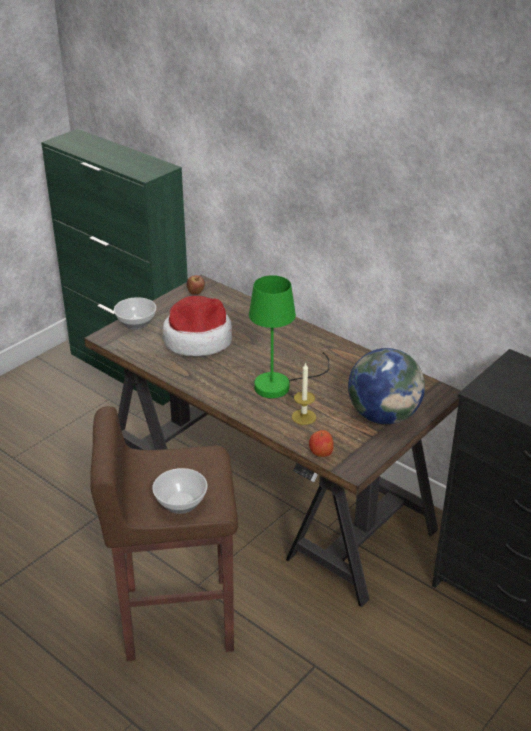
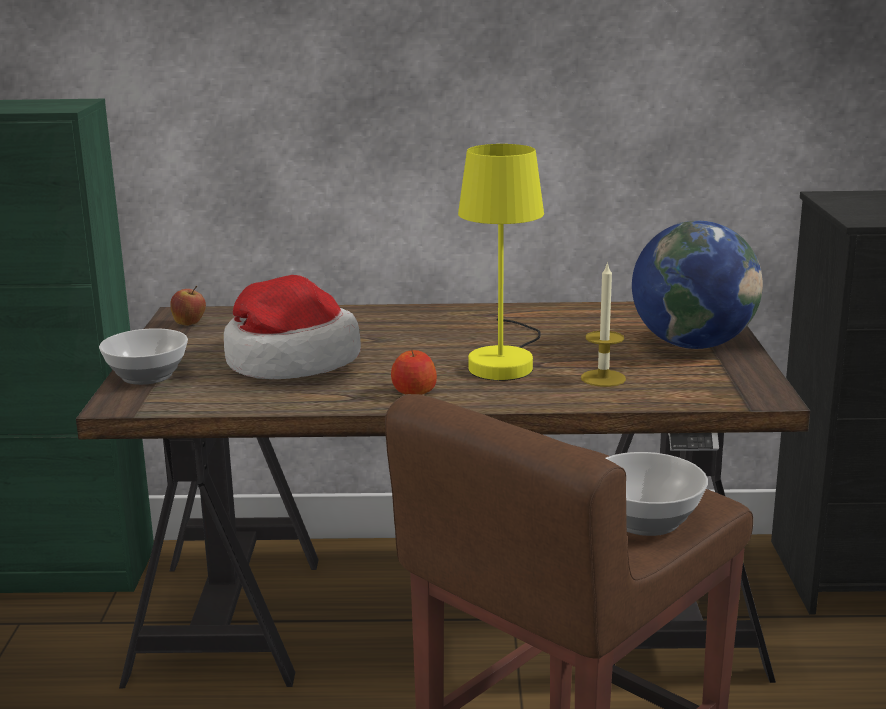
camera: 40 degrees left, 15 degrees down
(281, 384) = (505, 361): green table lamp -> yellow table lamp
(320, 452) = (698, 399): apple -> apple (413, 391)

